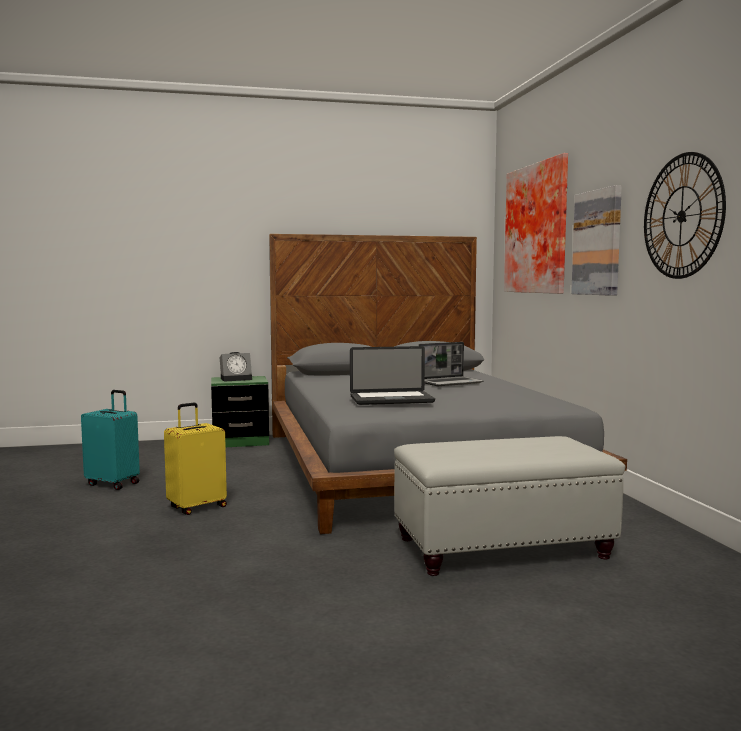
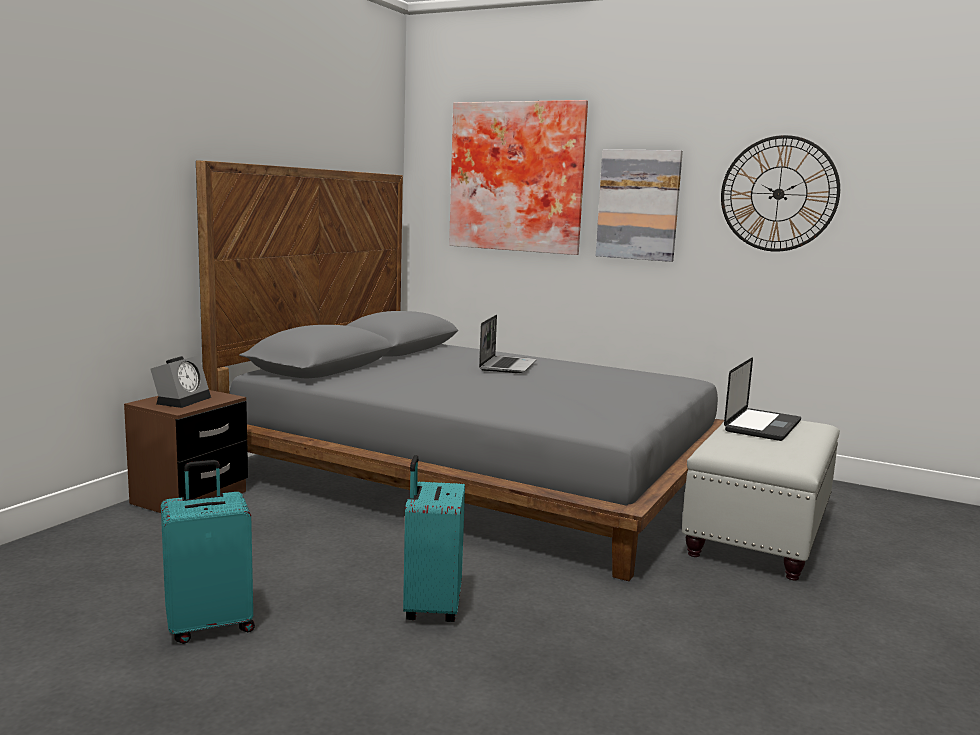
camera: 50 degrees left, 5 degrees up
(197, 507) = (430, 607): yellow suitcase -> turquoise suitcase
(240, 442) = (190, 498): green nightstand -> brown nightstand
(391, 400) = (577, 401): laptop -> laptop (762, 426)

